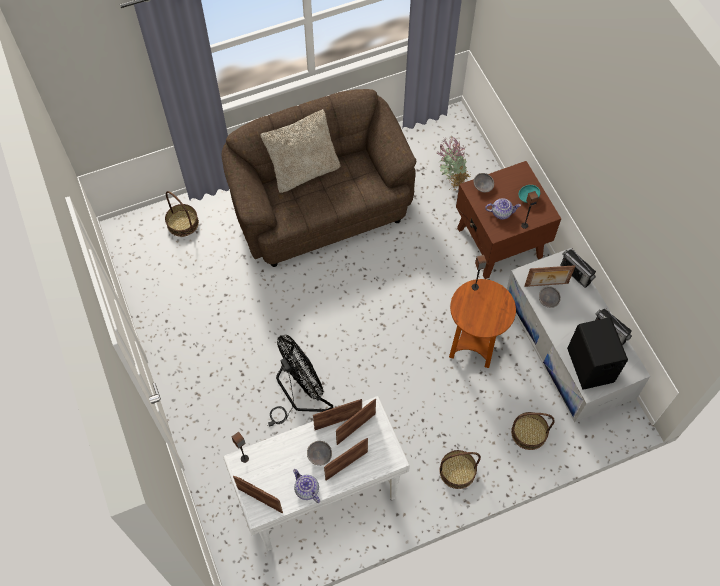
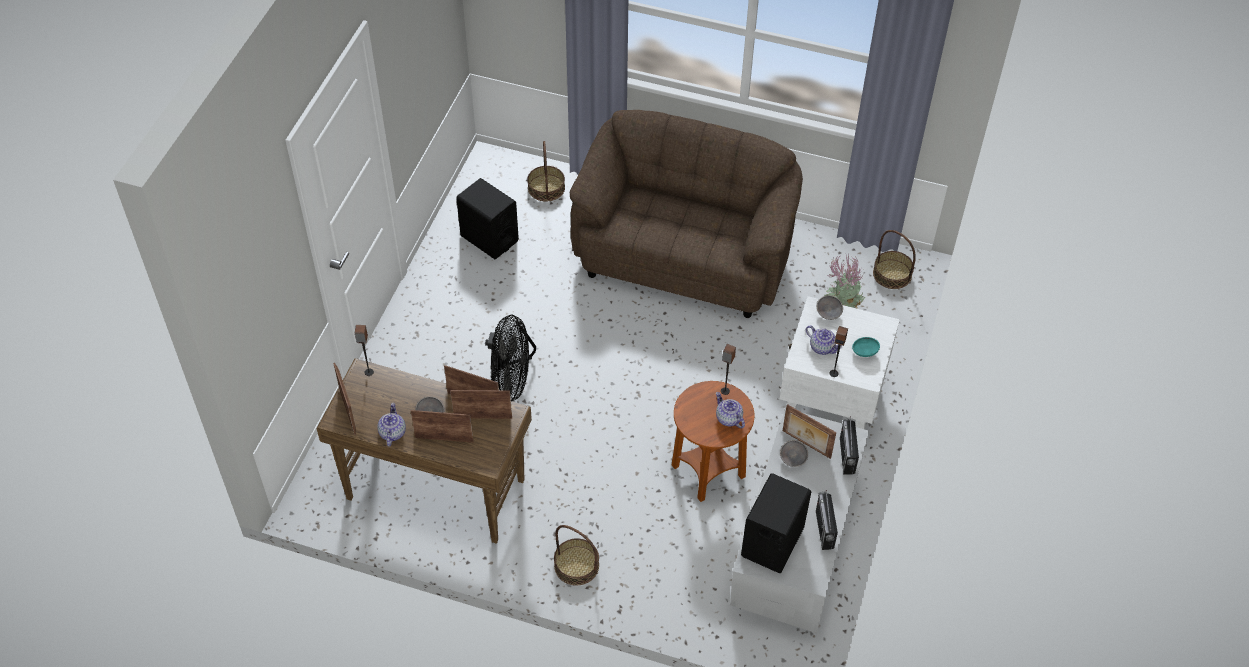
camera: 40 degrees right, 10 degrees down
(179, 288) = (489, 238): none -> black speaker
(304, 170) = (678, 195): beige pillow -> none
(319, 495) = (434, 490): white console table -> brown console table
(495, 304) = (728, 418): none -> teapot
(500, 243) = (830, 403): brown nightstand -> white nightstand
(529, 433) = (680, 586): basket -> basket (892, 274)

